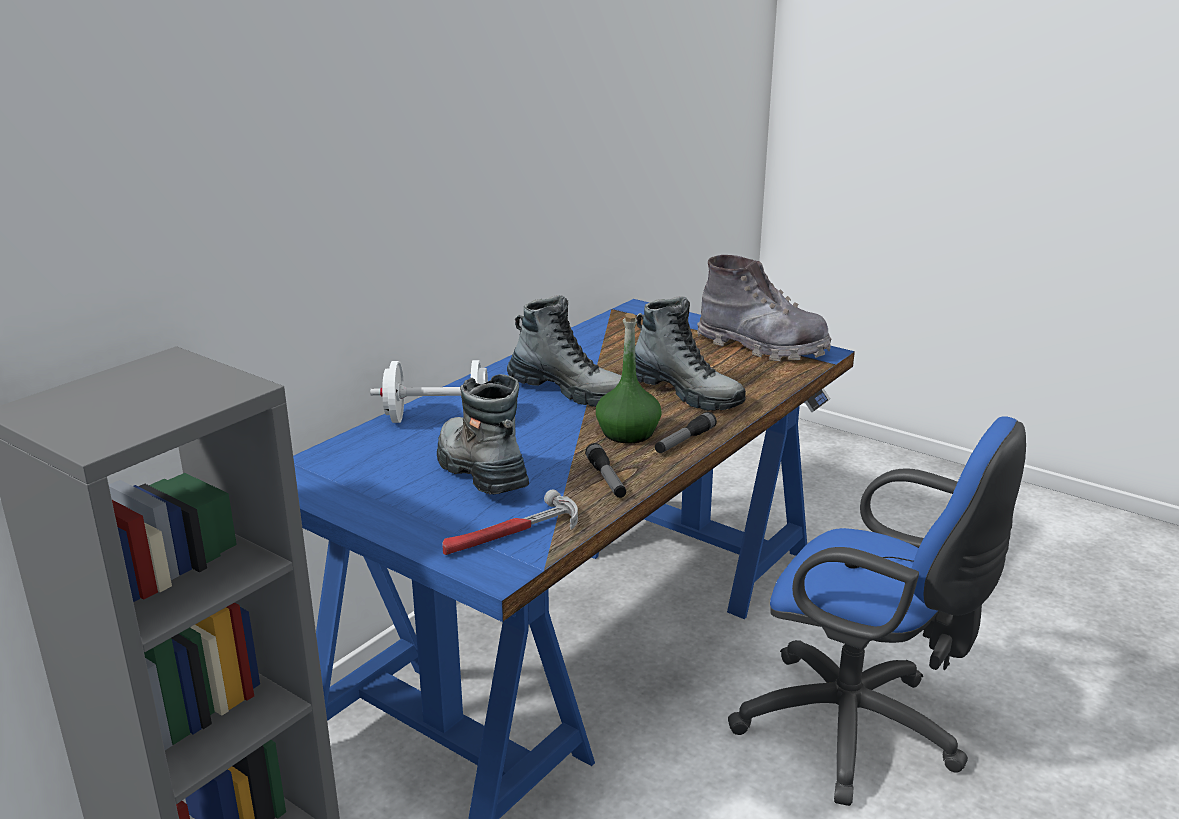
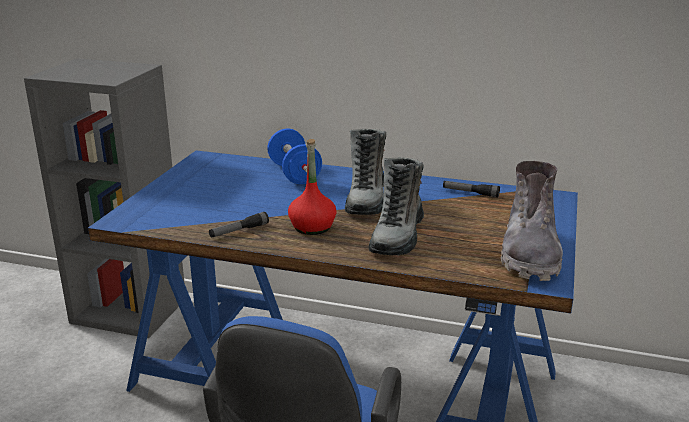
camera: 70 degrees right, 0 degrees up
(438, 419) = (294, 174): white dumbbell -> blue dumbbell
(480, 471) = (231, 196): boot -> none
(511, 534) = (158, 217): hammer -> none
(628, 433) = (312, 227): green bottle -> red bottle
(684, 441) = (312, 247): flashlight -> flashlight (470, 193)

